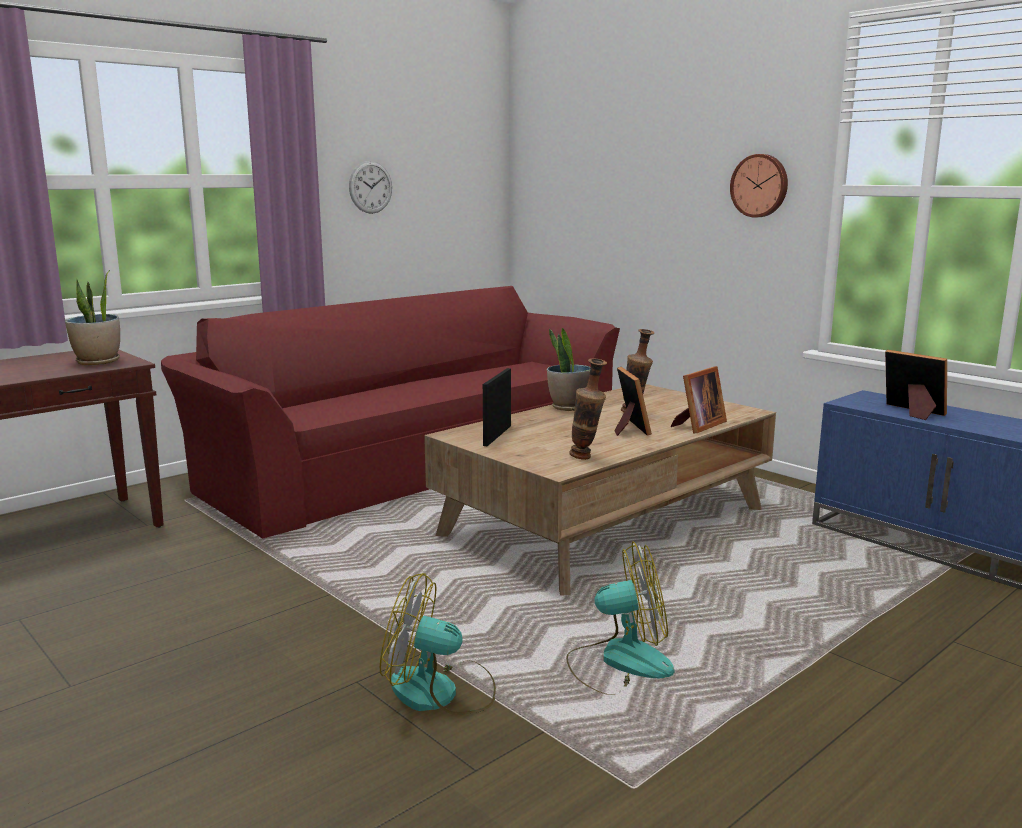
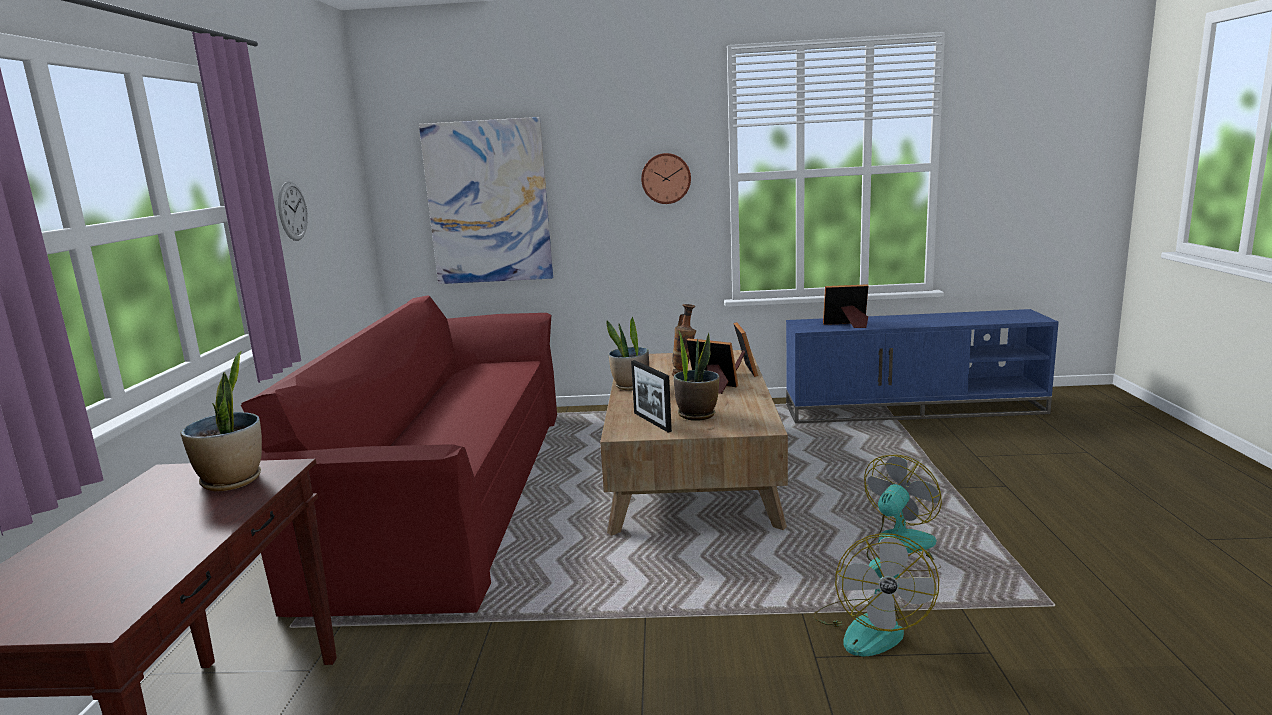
camera: 45 degrees left, 0 degrees up
(439, 692) = (870, 627): fan -> fan turned 45 degrees counterclockwise
(544, 442) = (697, 415): none -> potted plant
(586, 458) = (753, 414): vase -> none
(593, 199) = (488, 202): none -> picture

